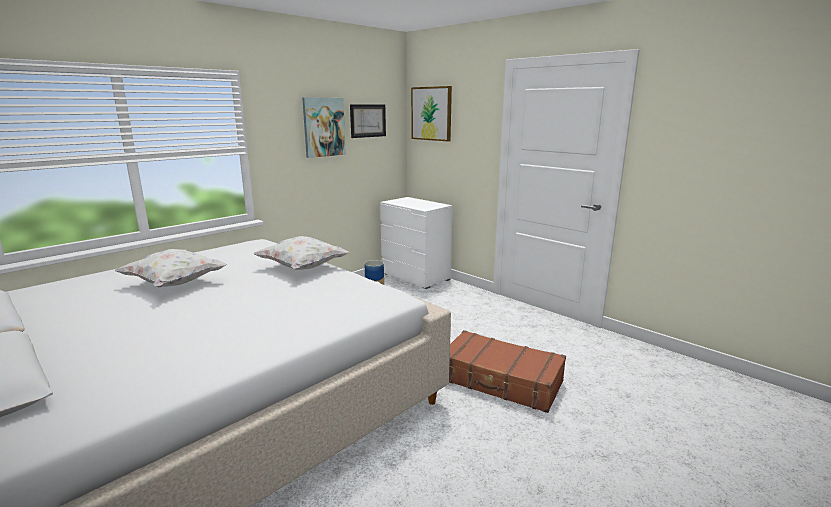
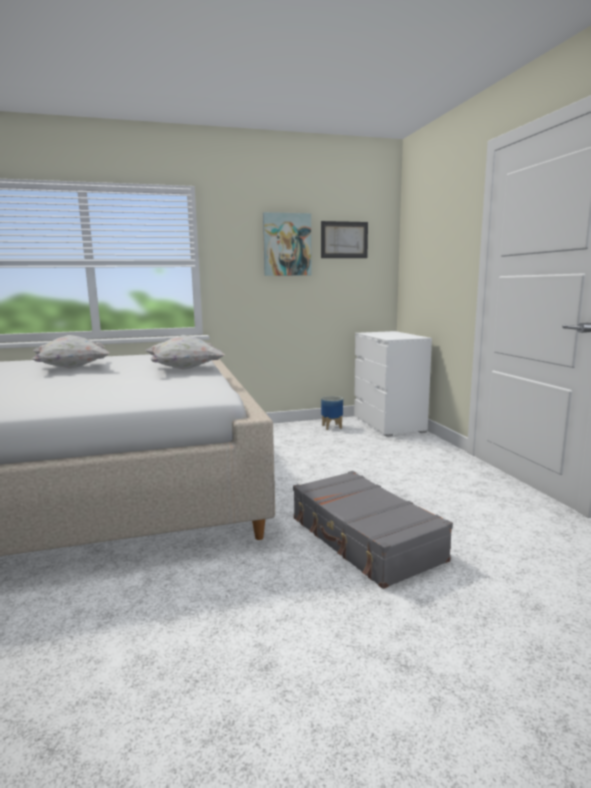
camera: 30 degrees right, 5 degrees down
(431, 113) = (419, 228): picture -> none
(500, 381) = (364, 539): brown suitcase -> grey suitcase

